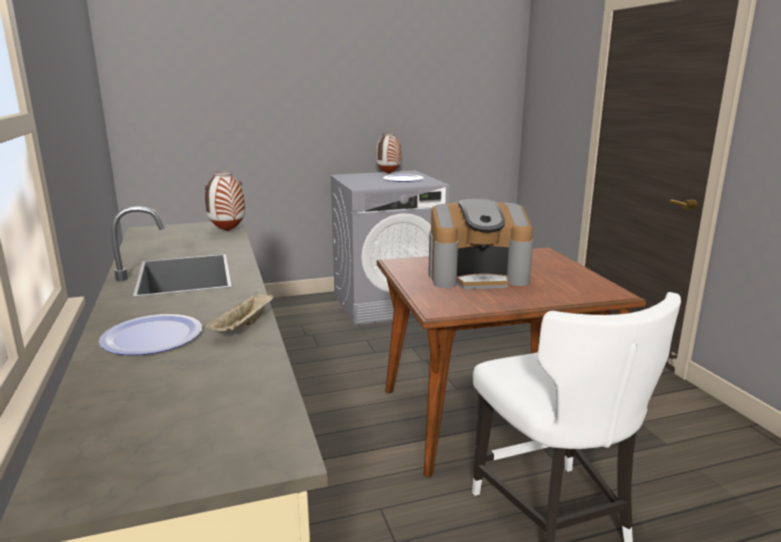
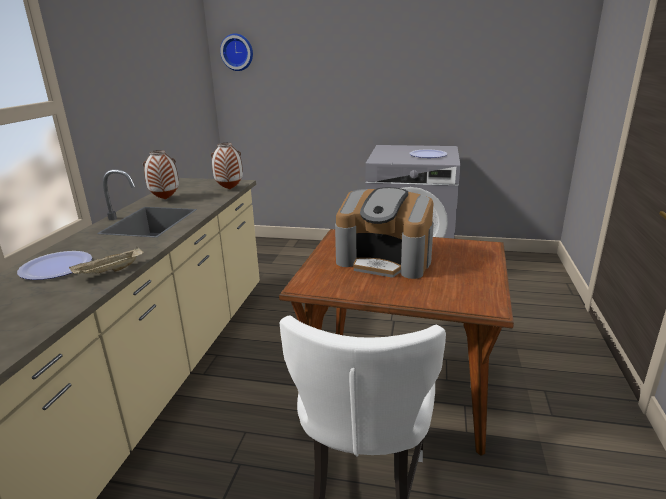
camera: 30 degrees right, 5 degrees up
(141, 65) = (237, 52): none -> wall clock
(388, 174) = (425, 148): vase -> vase (165, 199)

